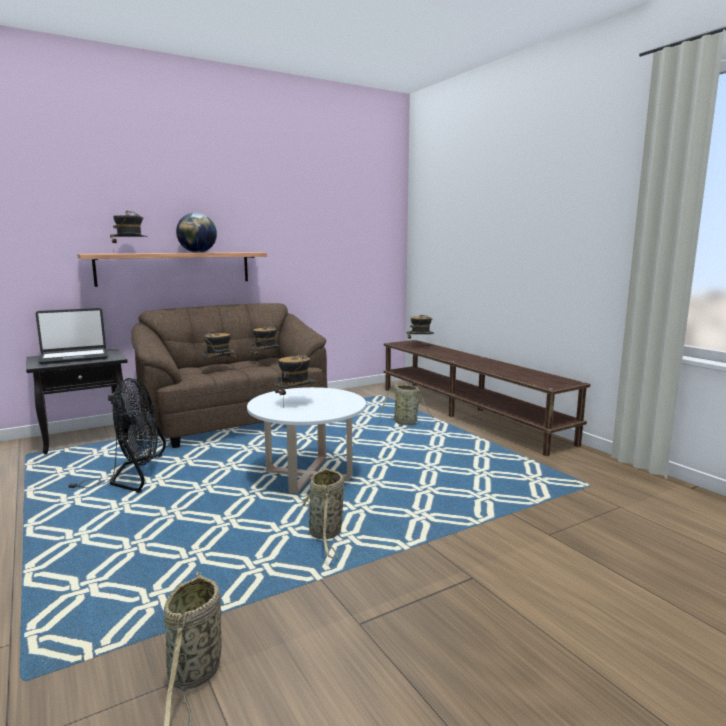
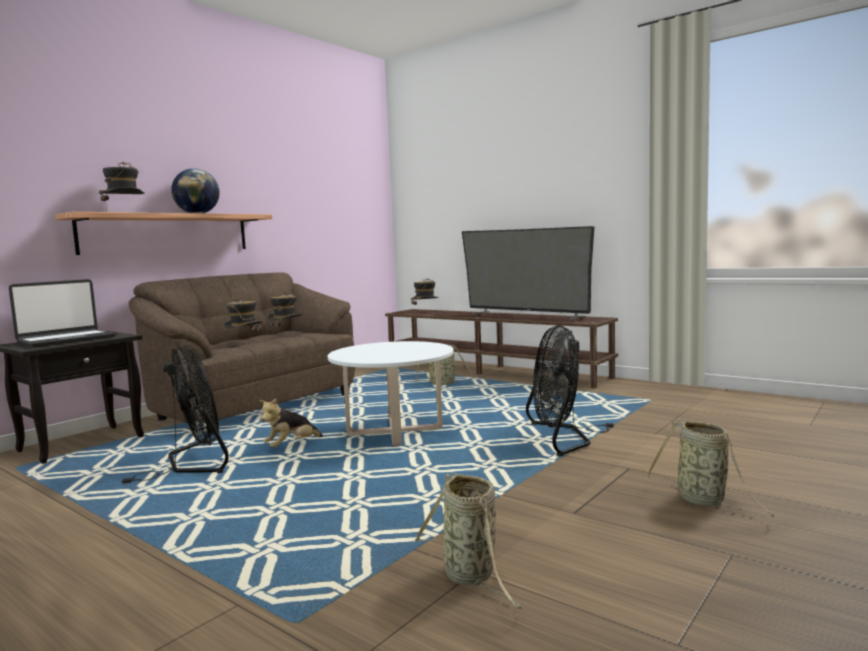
camera: 20 degrees left, 5 degrees down
(215, 474) = (291, 446): none -> plush toy
(295, 402) = (379, 352): hat -> none
(326, 534) = (467, 466): basket -> basket (704, 501)
(451, 517) = (565, 436): none -> black fan
(500, 366) = (525, 315): none -> television

